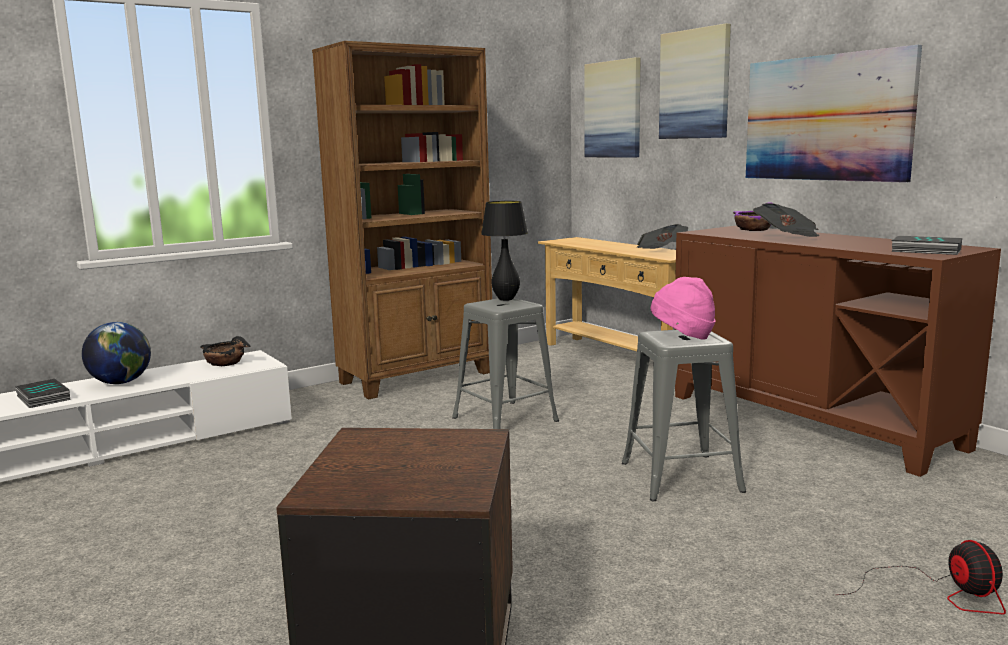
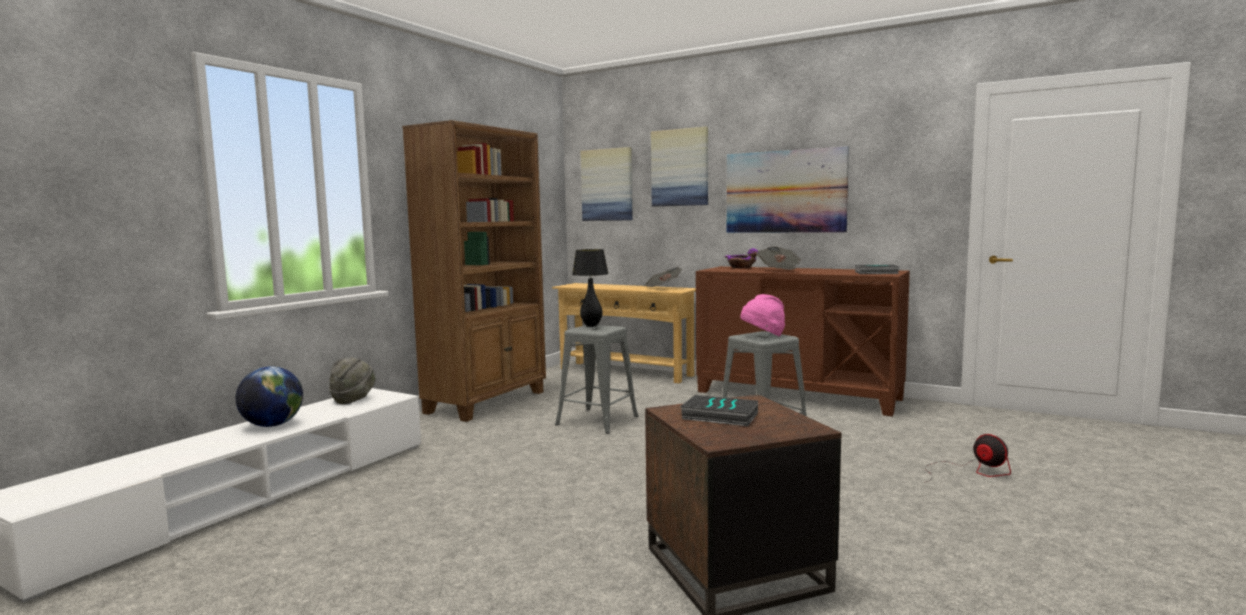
camera: 25 degrees left, 5 degrees down
(42, 398) = (206, 446): book -> book (718, 416)
(225, 363) = (353, 400): black bowl -> grey hat

